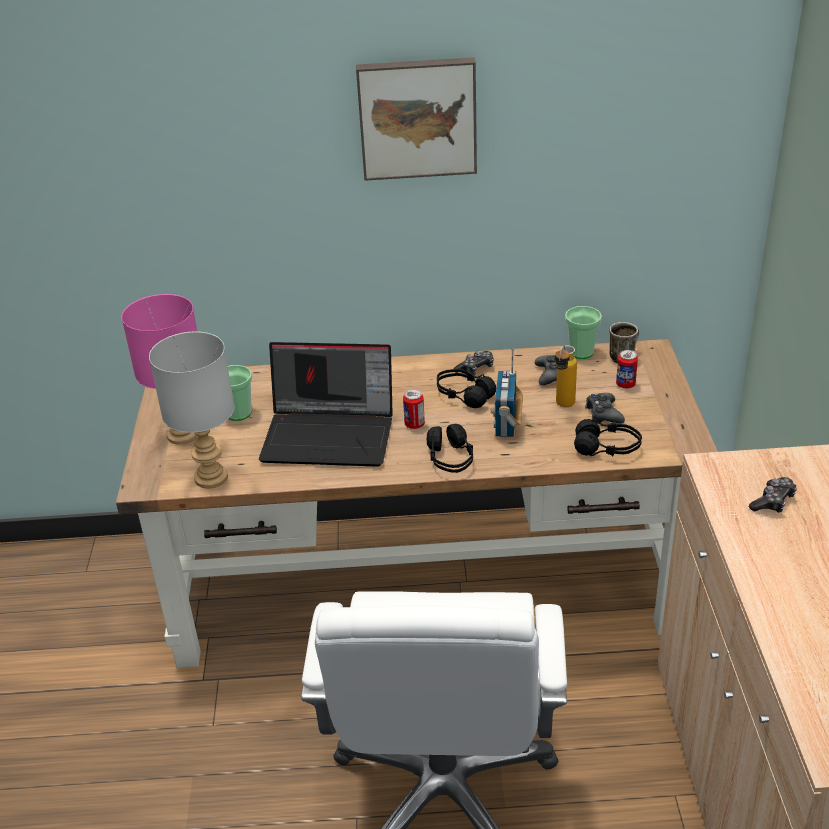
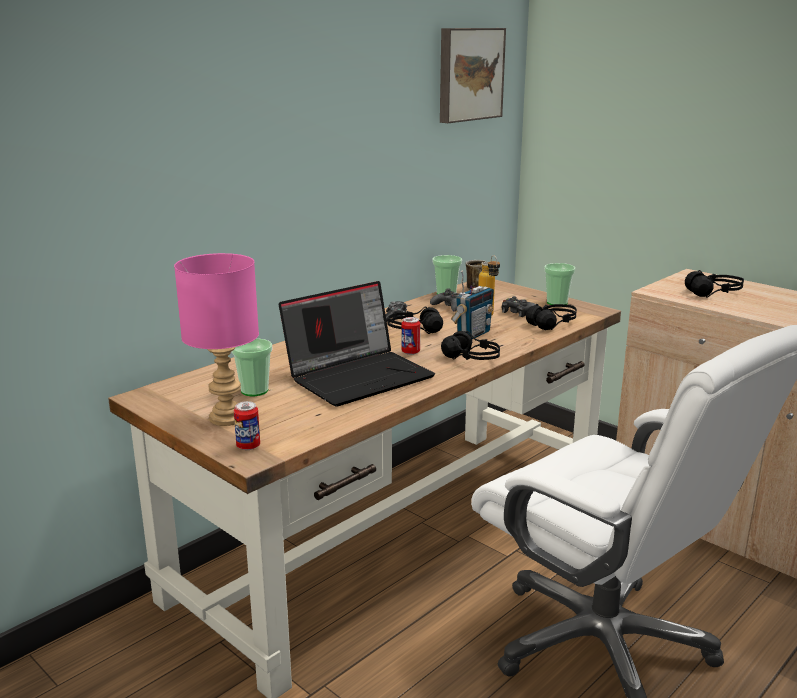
camera: 45 degrees left, 15 degrees down
(209, 478) = (308, 431): grey table lamp -> none
(417, 117) = (333, 89): picture -> picture (469, 74)
(506, 426) = (473, 334): radio -> radio turned 105 degrees counterclockwise
(625, 384) = (502, 298): can -> can (248, 446)
(671, 417) = (557, 303): none -> cup
(773, 501) = (714, 293): game controller -> black headphones

